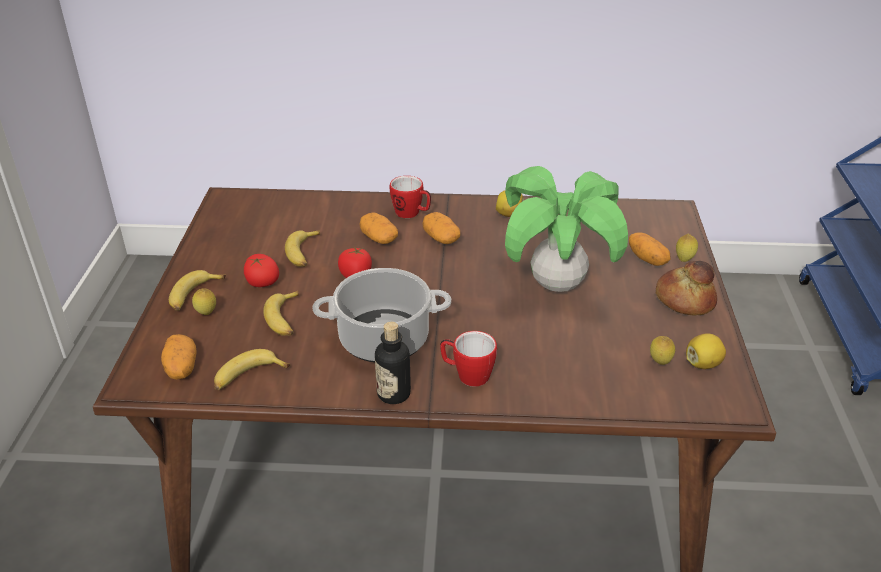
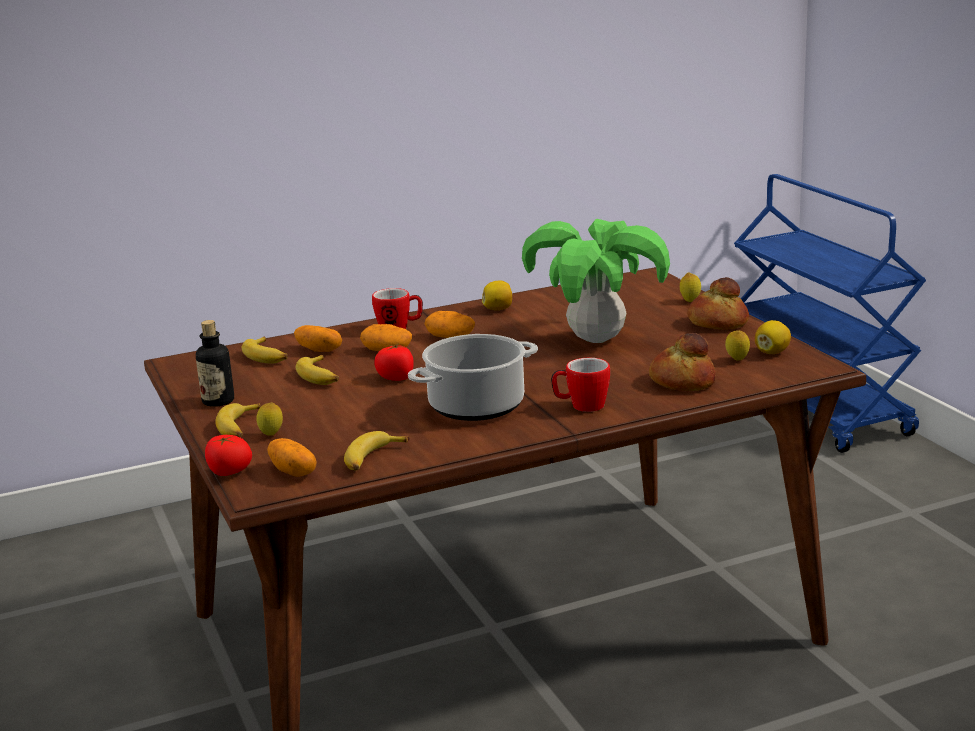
camera: 25 degrees left, 15 degrees down
(262, 283) = (303, 404): tomato -> tomato (229, 472)
(285, 319) = (360, 419): banana -> banana (267, 356)
(393, 394) = (528, 433): bottle -> bottle (218, 401)
(584, 375) = (682, 381): none -> bread
(647, 259) = (658, 307): potato -> potato (319, 350)

